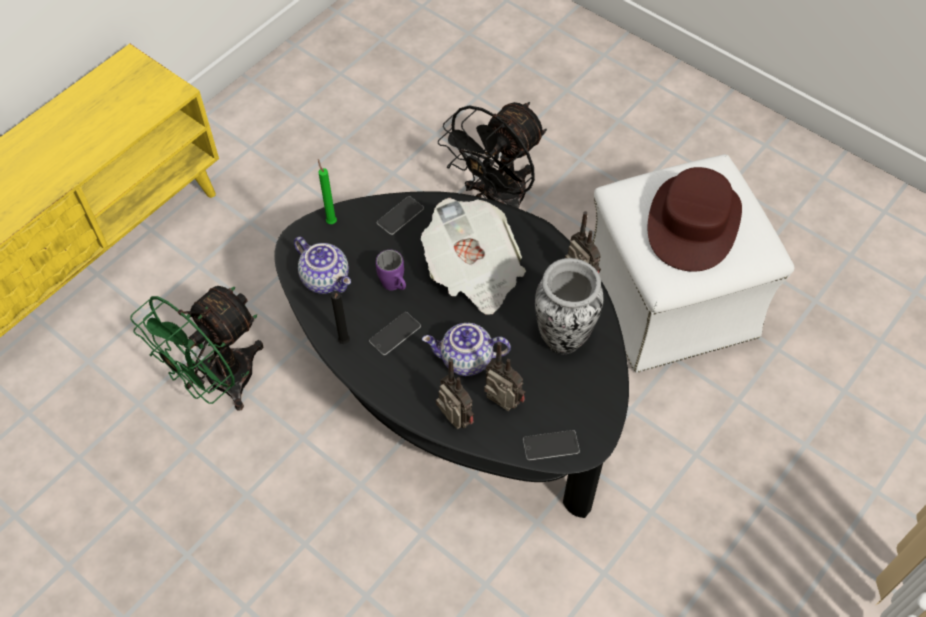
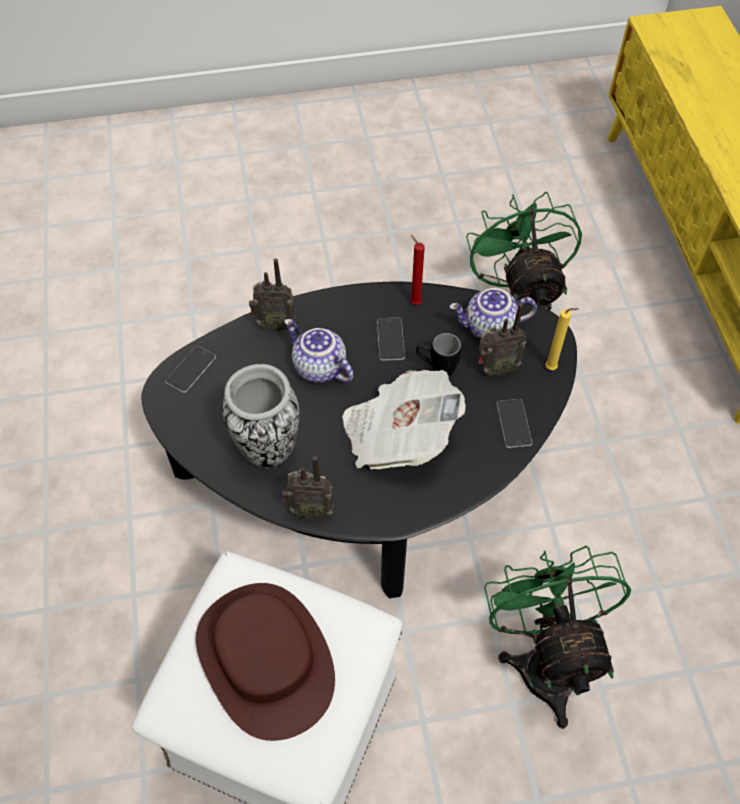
camera: 130 degrees right, 0 degrees up
(331, 221) = (552, 368): green candle -> yellow candle
(344, 343) = (414, 302): black candle -> red candle
(395, 287) = (436, 368): purple mug -> black mug
(466, 360) = (318, 368): teapot -> teapot turned 90 degrees counterclockwise
(496, 200) = (544, 658): black fan -> green fan
(501, 405) = (256, 362): radio -> radio (495, 368)

